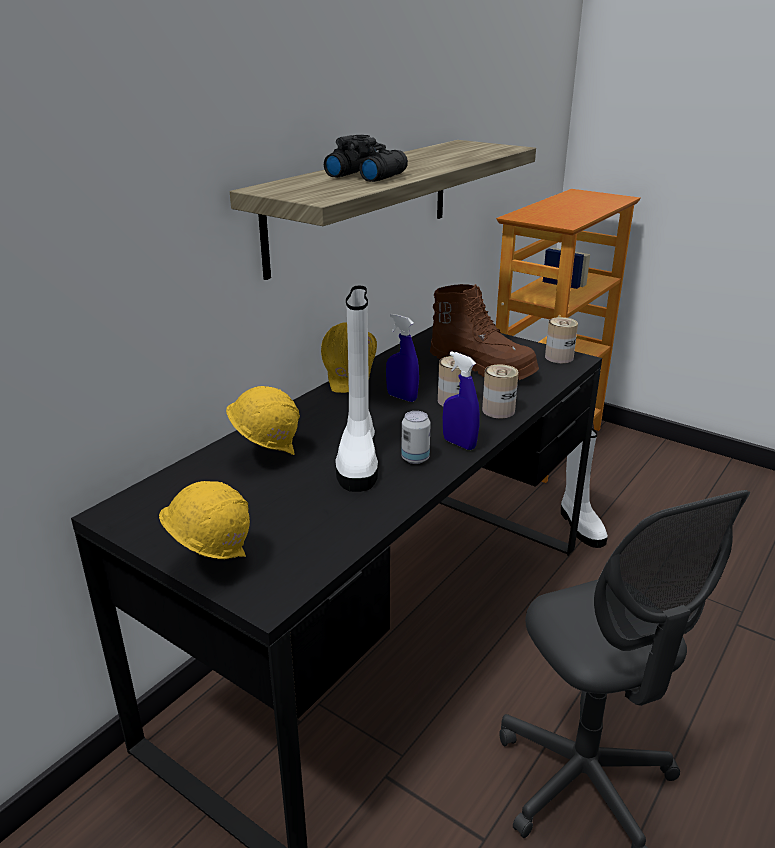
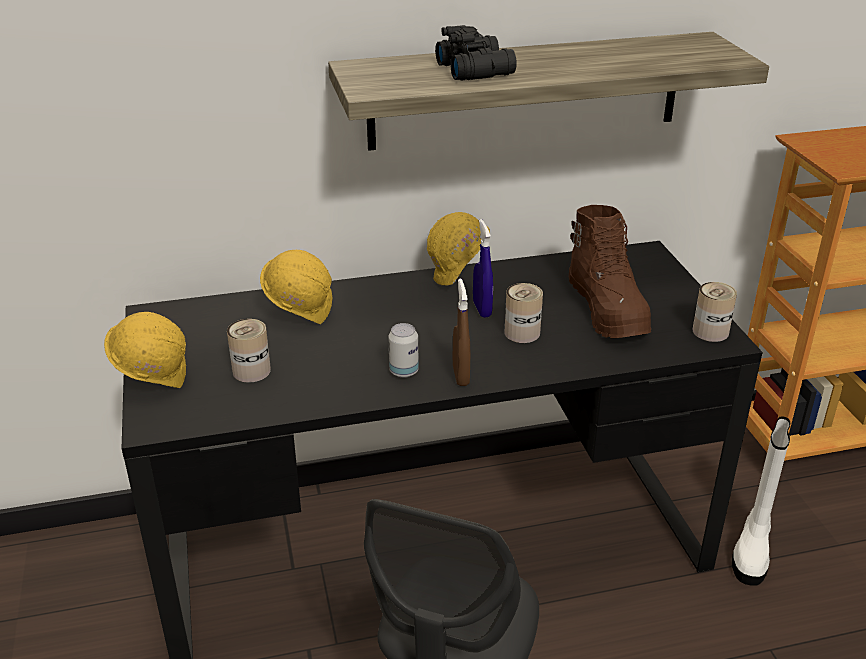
camera: 40 degrees right, 5 degrees up
(358, 460) = (359, 351): white boot -> none
(459, 444) = (460, 376): blue spray bottle -> brown spray bottle
(498, 410) = (548, 360): can -> can (251, 371)

